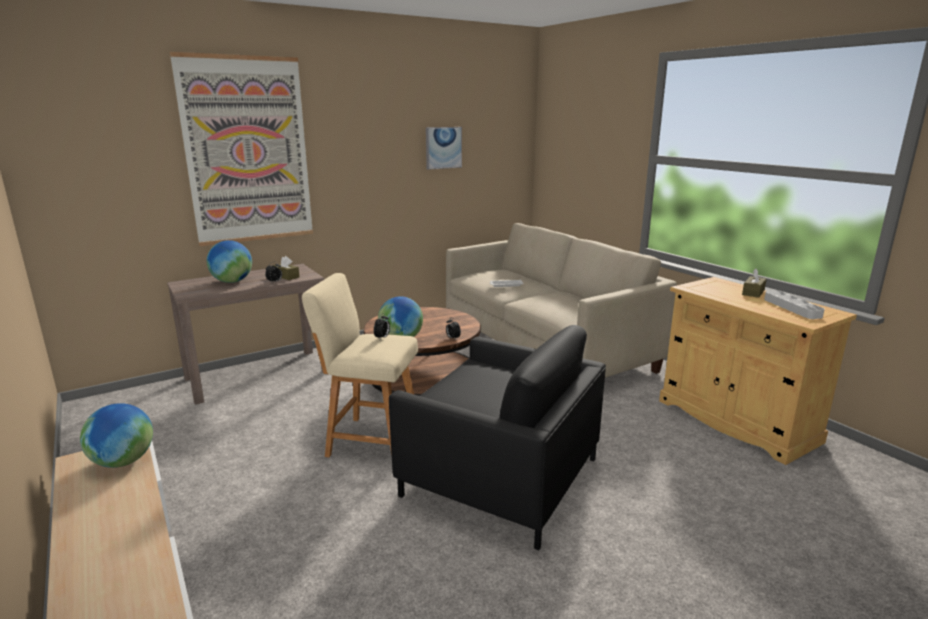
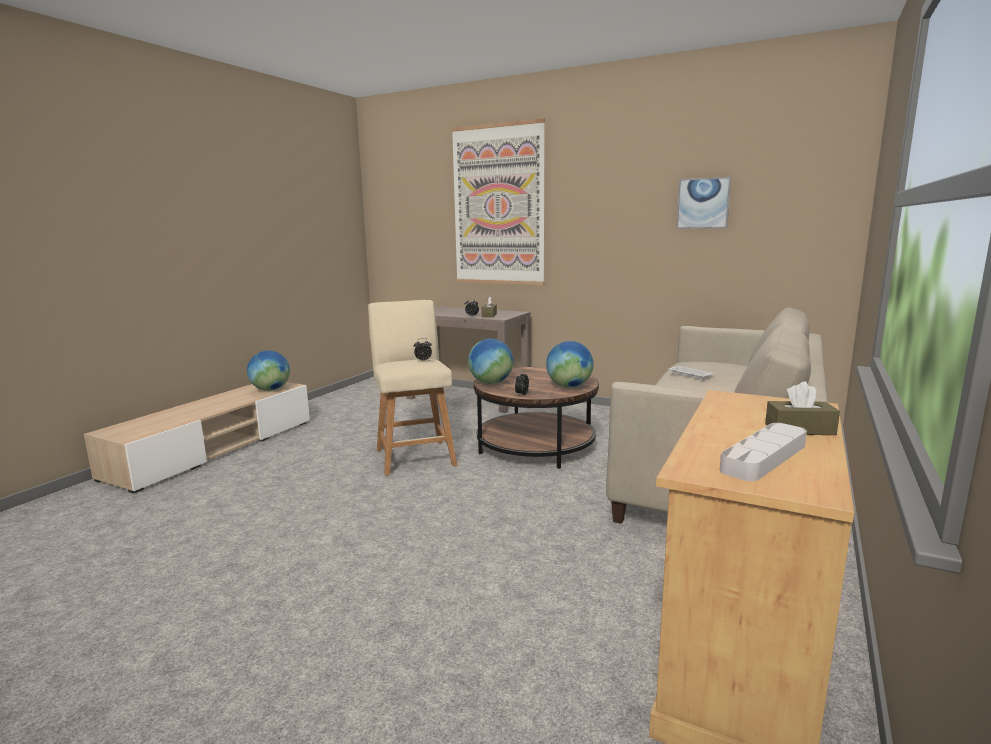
camera: 60 degrees right, 5 degrees down
(232, 282) = (455, 312): globe -> globe (569, 387)
(501, 477) = (405, 519): black armchair -> none

